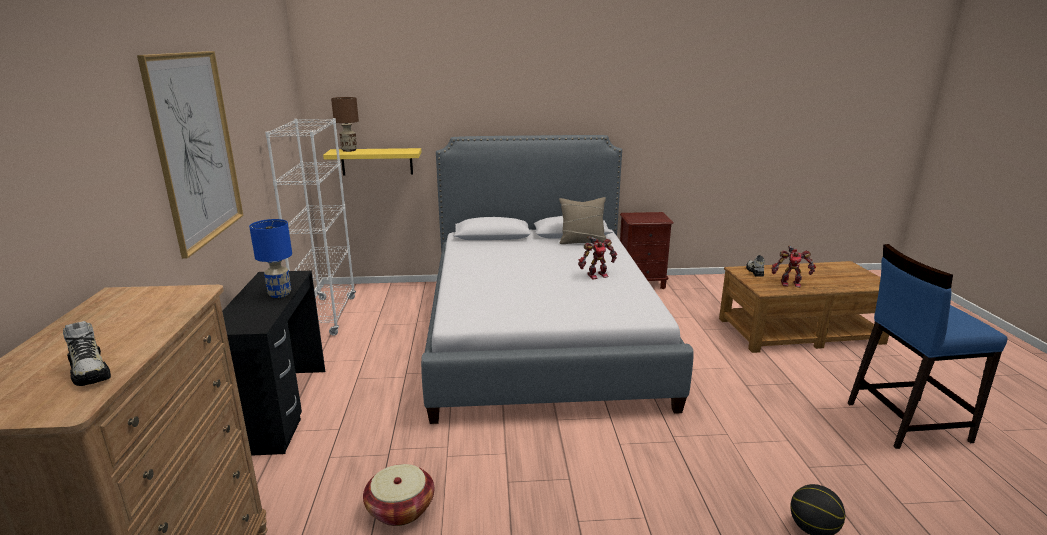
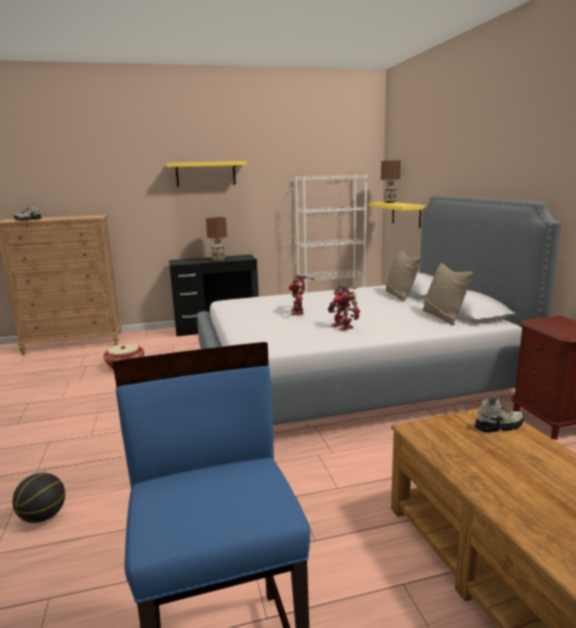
camera: 80 degrees right, 5 degrees down
(196, 148) = (206, 174): picture -> yellow shelf
(280, 294) = (218, 260): blue table lamp -> brown table lamp
(503, 243) = (400, 295): none -> beige pillow
(790, 283) = (473, 453): toy robot -> toy robot (298, 312)

